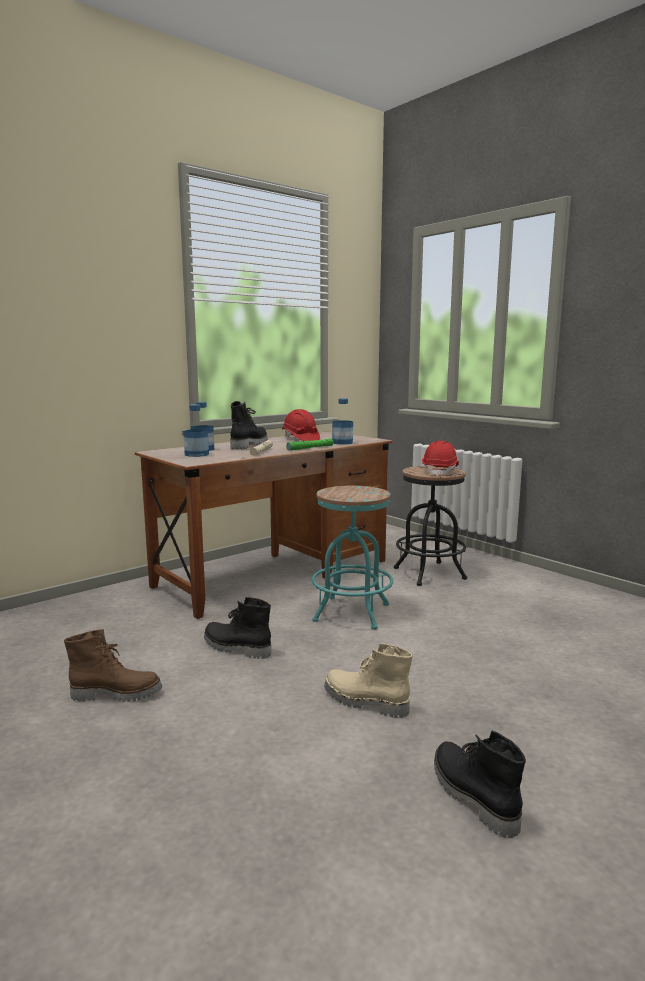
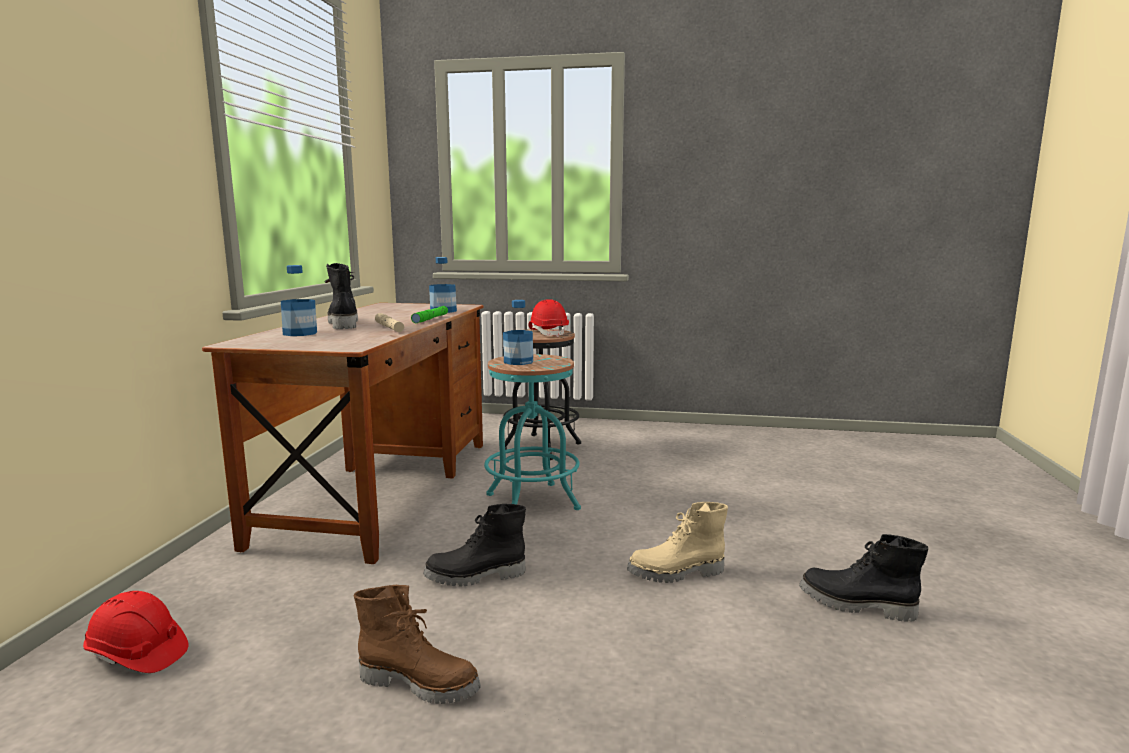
camera: 40 degrees left, 0 degrees up
(117, 693) = (420, 682): brown boot -> brown boot turned 60 degrees clockwise
(197, 454) = (317, 339): bottle -> bottle (518, 362)
(300, 439) = (379, 312): red hard hat -> red hard hat (137, 654)

